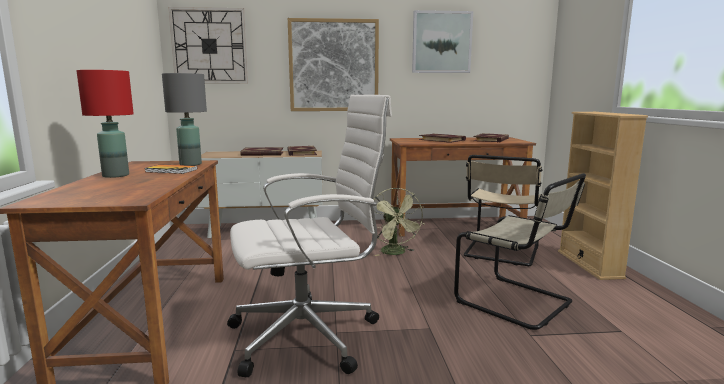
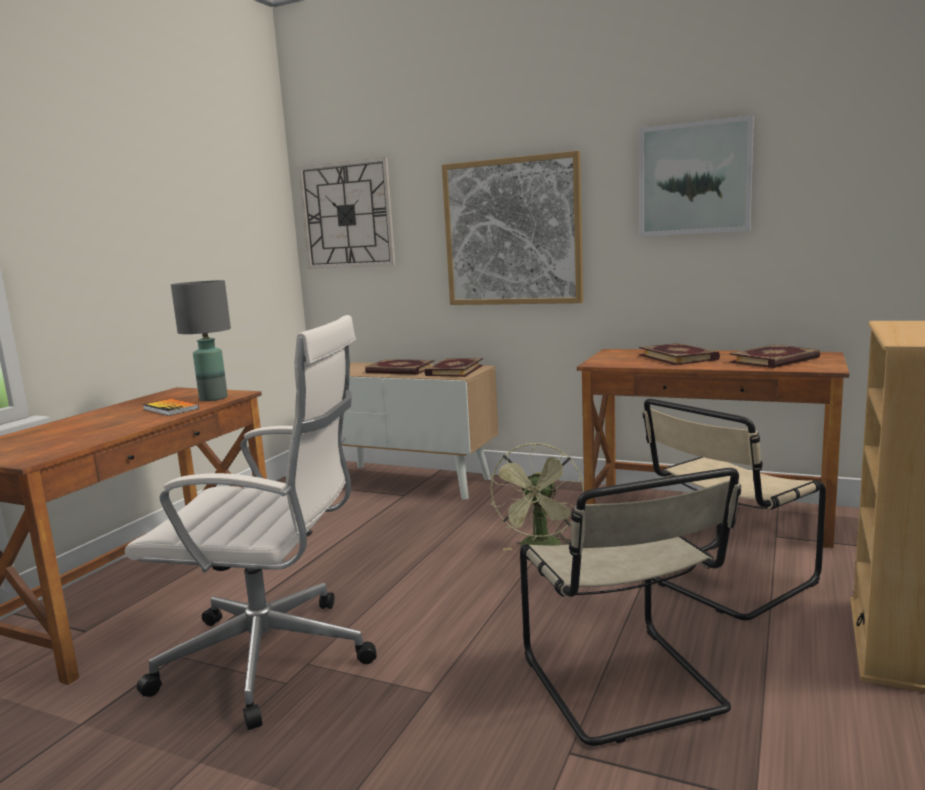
camera: 30 degrees right, 0 degrees up
(116, 175) = (106, 413): red table lamp -> none

